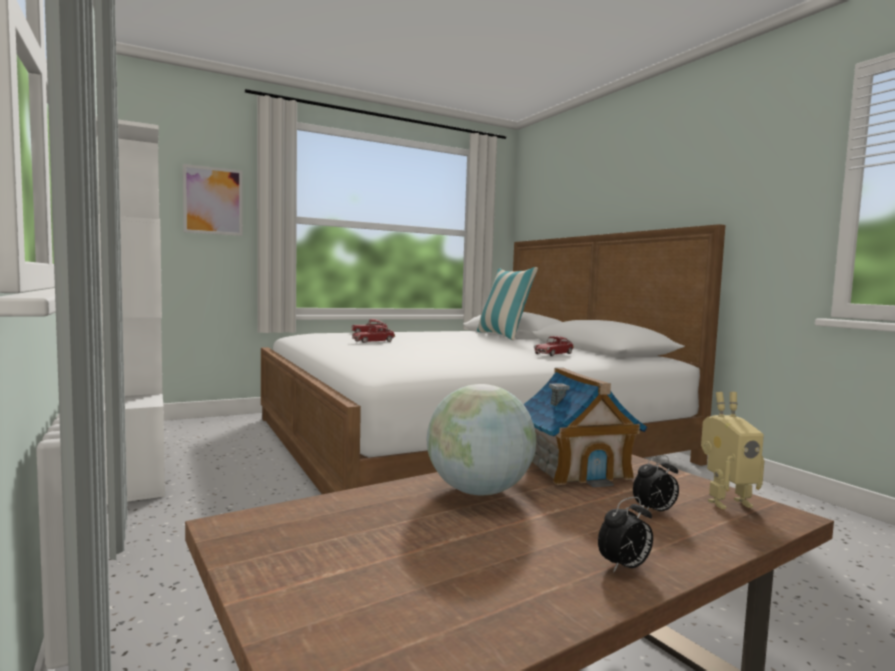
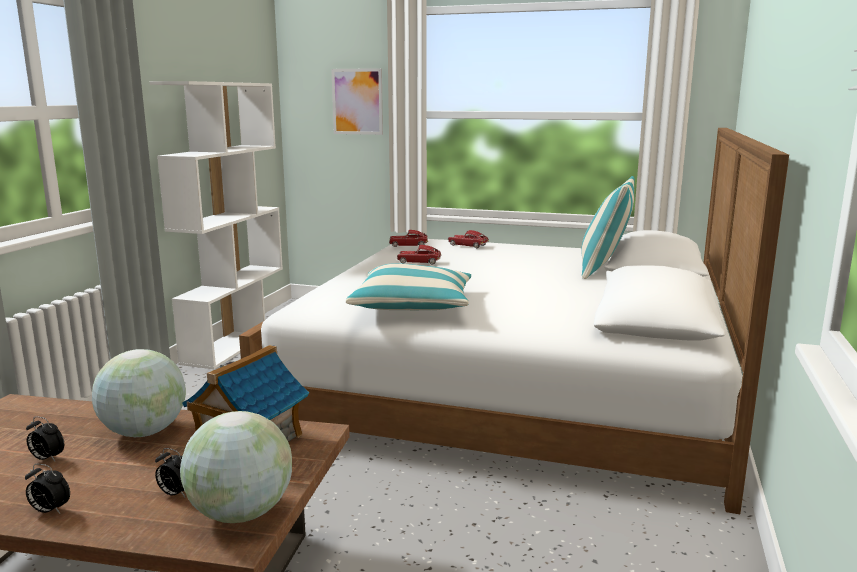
camera: 45 degrees right, 10 degrees up
(467, 541) = (47, 458): none -> alarm clock
(473, 359) = (413, 305): none -> pillow
(553, 354) = (527, 313): toy car -> toy car (408, 245)
(725, 501) = (241, 513): toy robot -> globe

